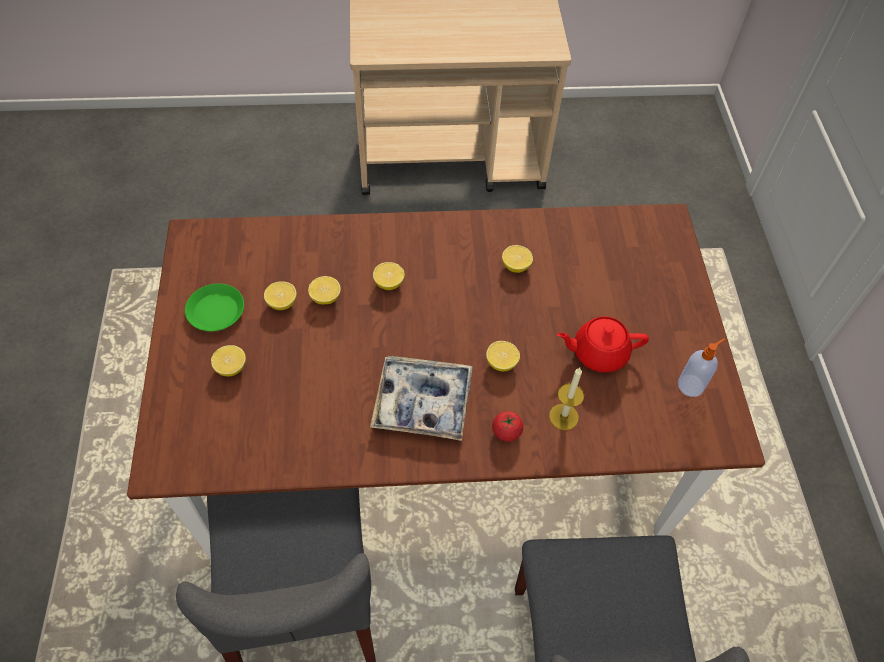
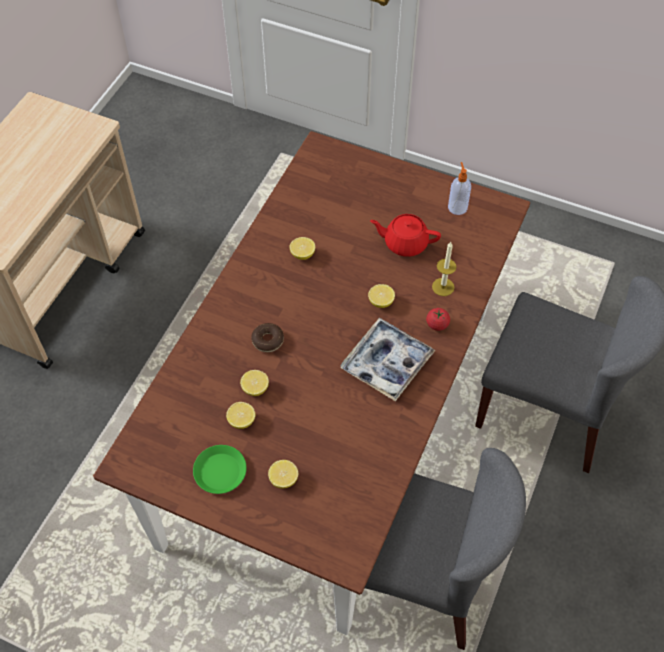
camera: 60 degrees left, 0 degrees up
(389, 283) = (268, 340): lemon -> donut
(598, 353) = (404, 243): red teapot -> red teapot turned 75 degrees clockwise

